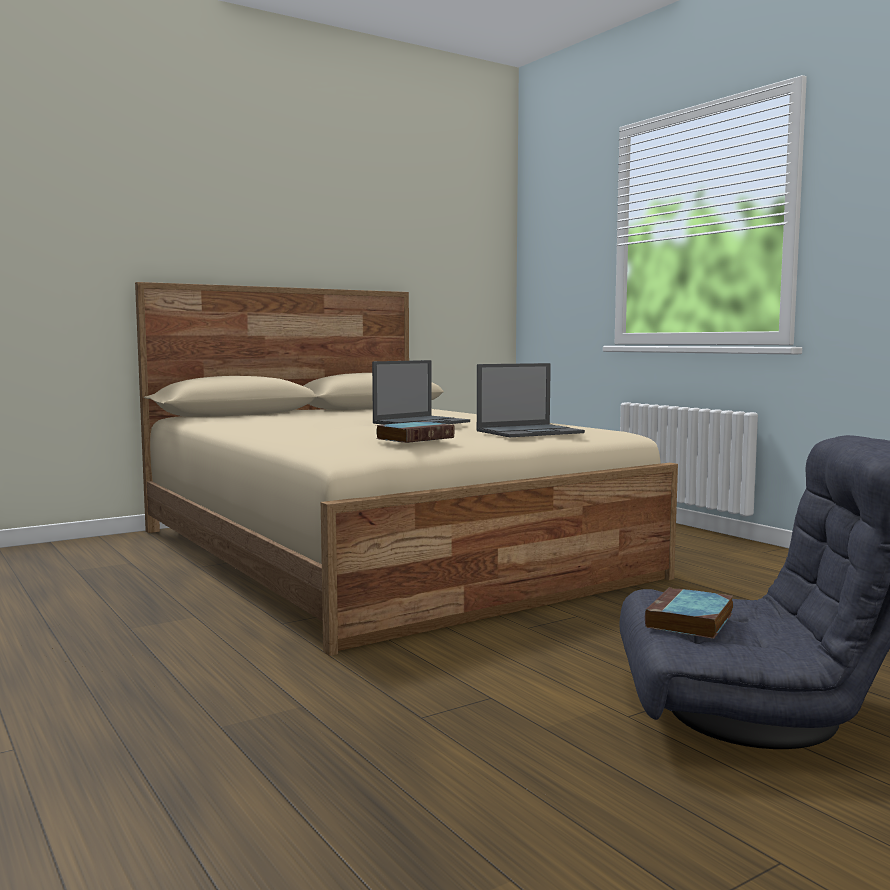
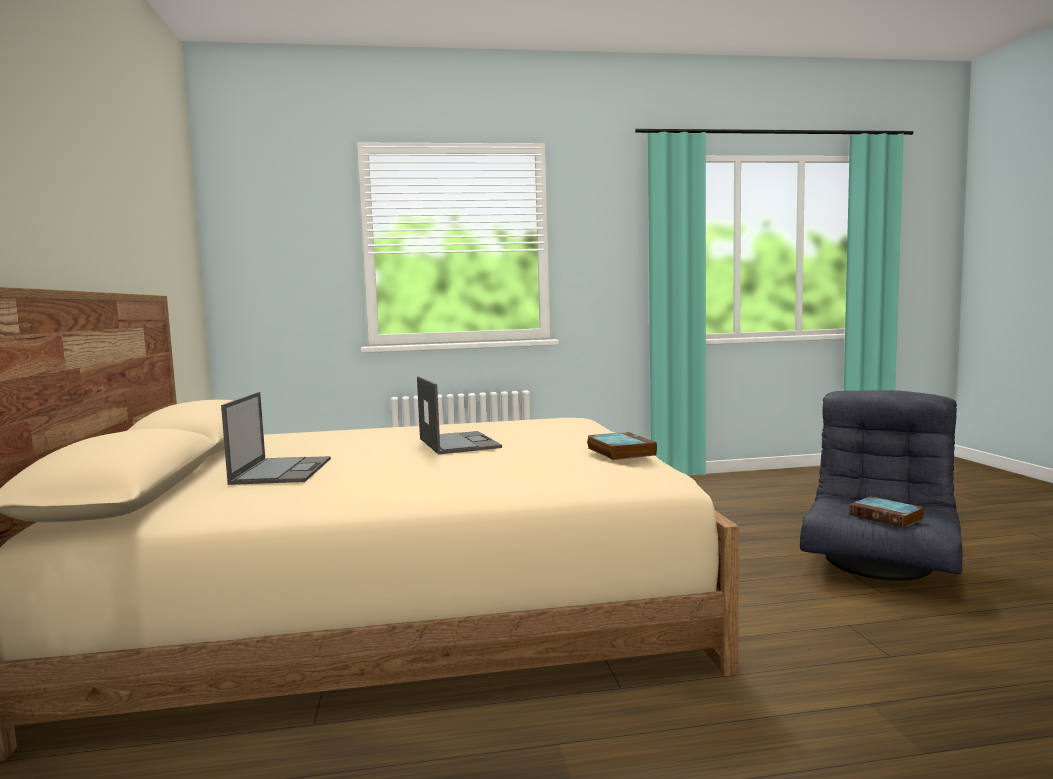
camera: 65 degrees left, 0 degrees up
(530, 432) = (576, 429): laptop -> laptop (282, 471)

